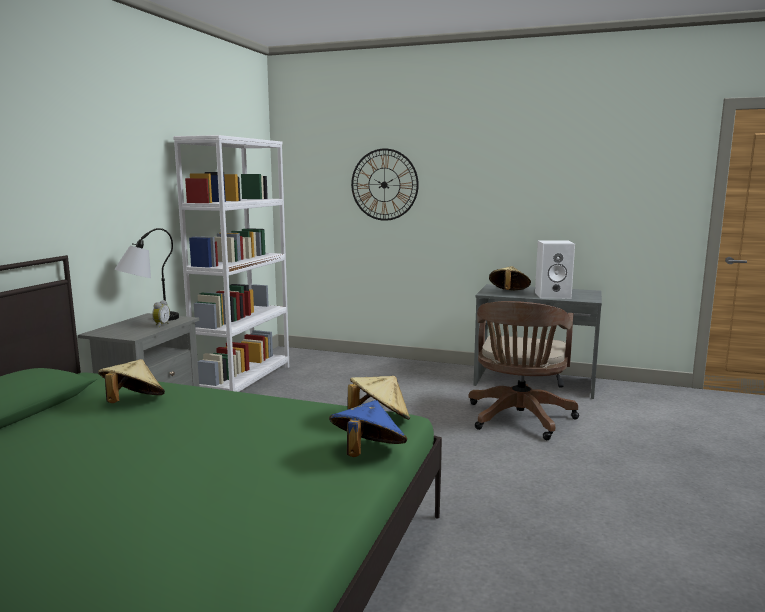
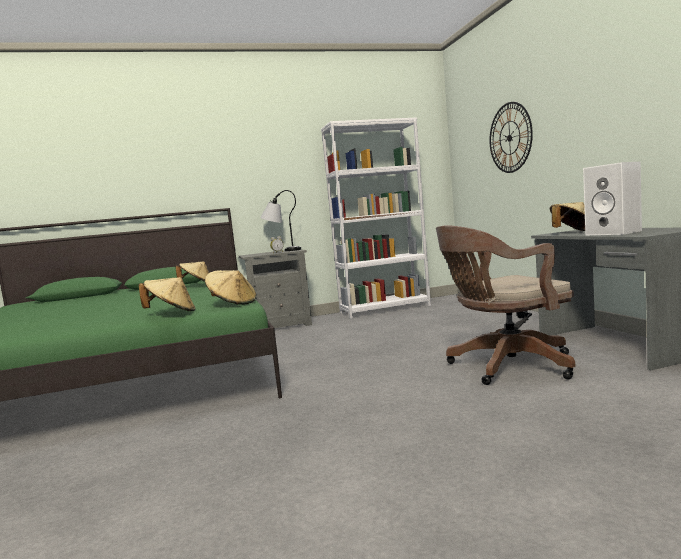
camera: 55 degrees right, 5 degrees down
(367, 453) = (171, 313): blue hat -> beige hat

